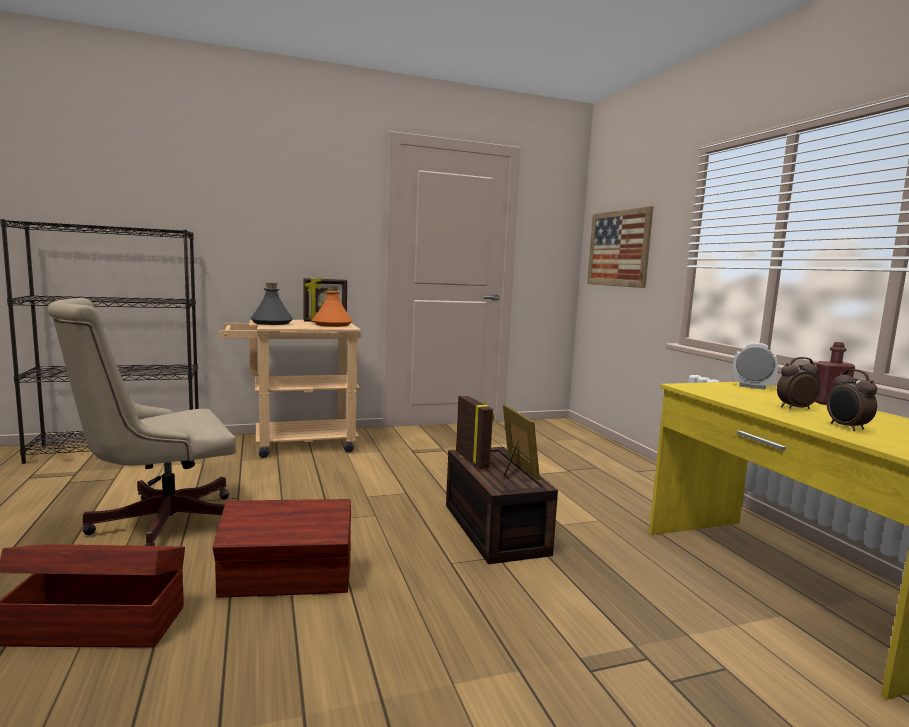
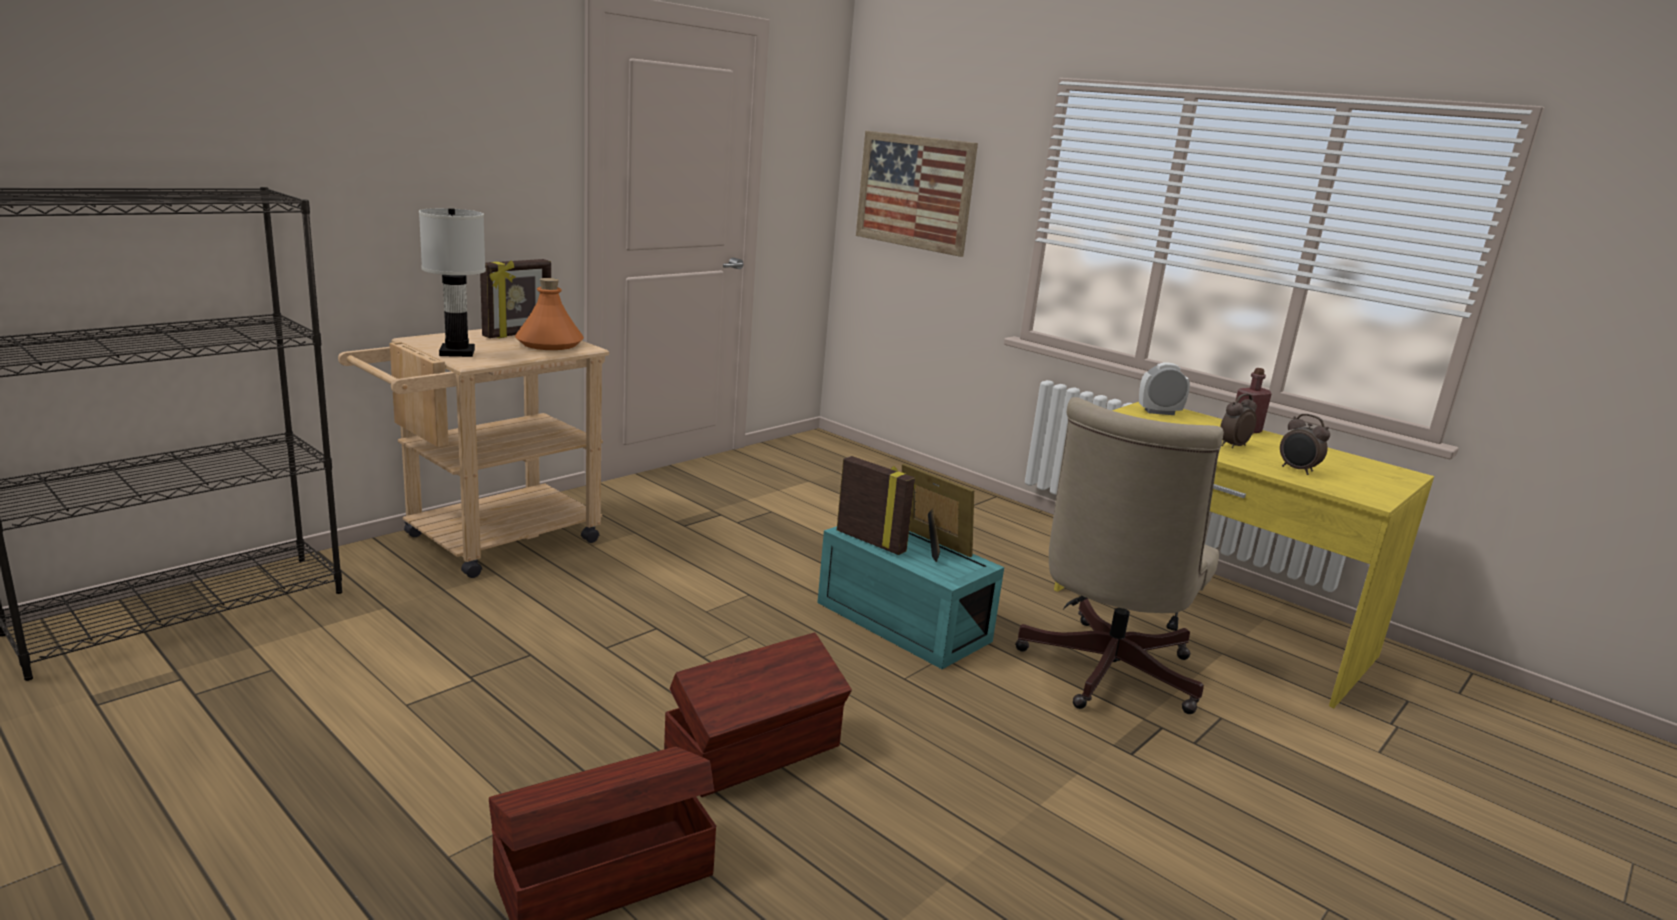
camera: 30 degrees left, 10 degrees up
(157, 523) = (469, 724): beige office chair -> beige office chair (1103, 674)
(271, 323) = (456, 352): grey bottle -> white table lamp
(492, 528) = (899, 621): brown storage box -> turquoise storage box

